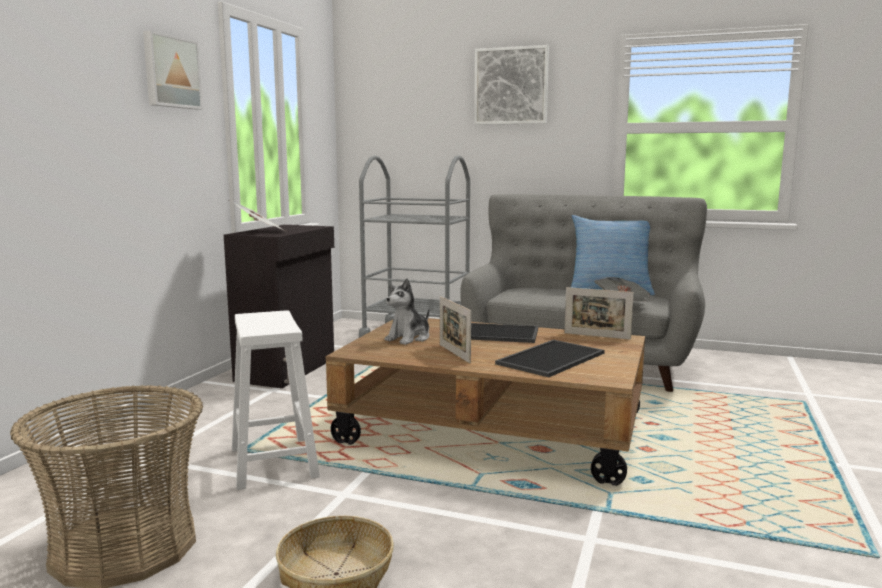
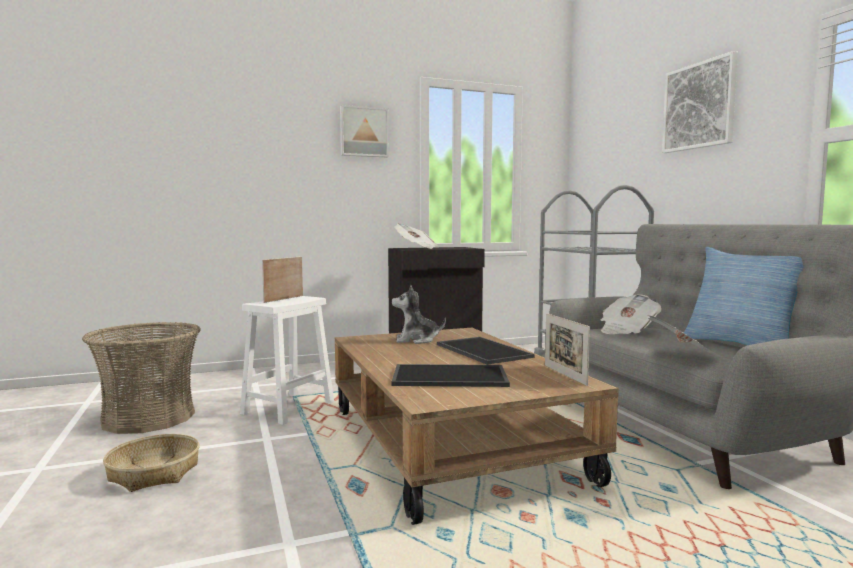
camera: 50 degrees right, 5 degrees down
(454, 353) = (402, 355): picture frame -> picture frame (284, 299)
(529, 293) = (626, 330): none -> newspaper

